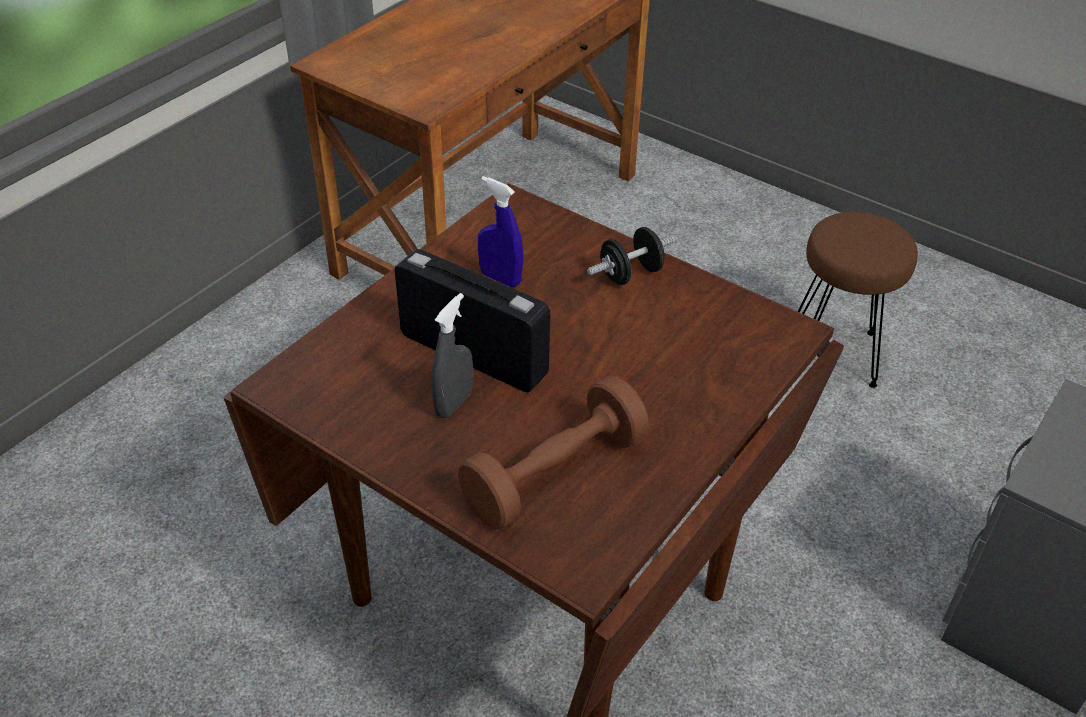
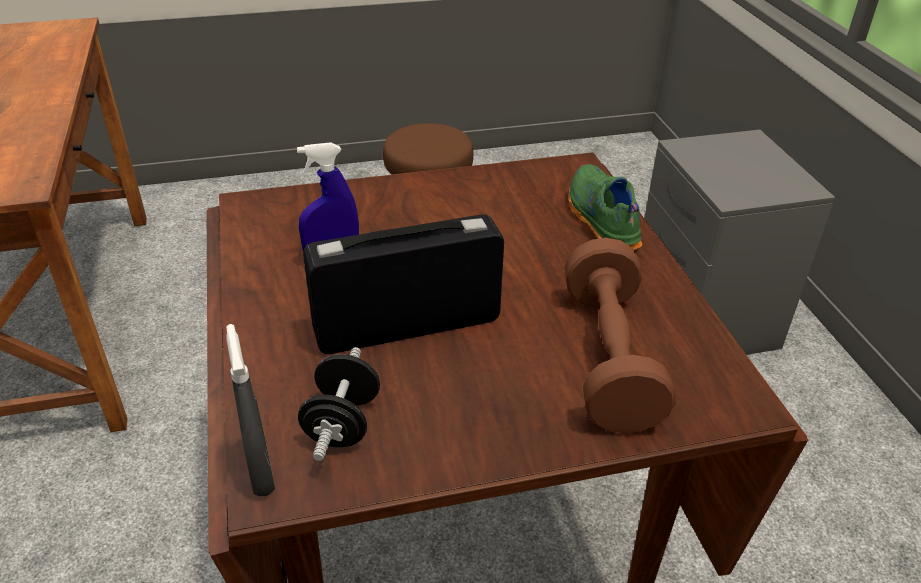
camera: 50 degrees left, 5 degrees down
(454, 403) = (455, 372): grey spray bottle -> grey spray bottle (260, 473)
(630, 274) = (423, 197): black dumbbell -> black dumbbell (342, 423)
(729, 384) = (600, 220): none -> green shoe

